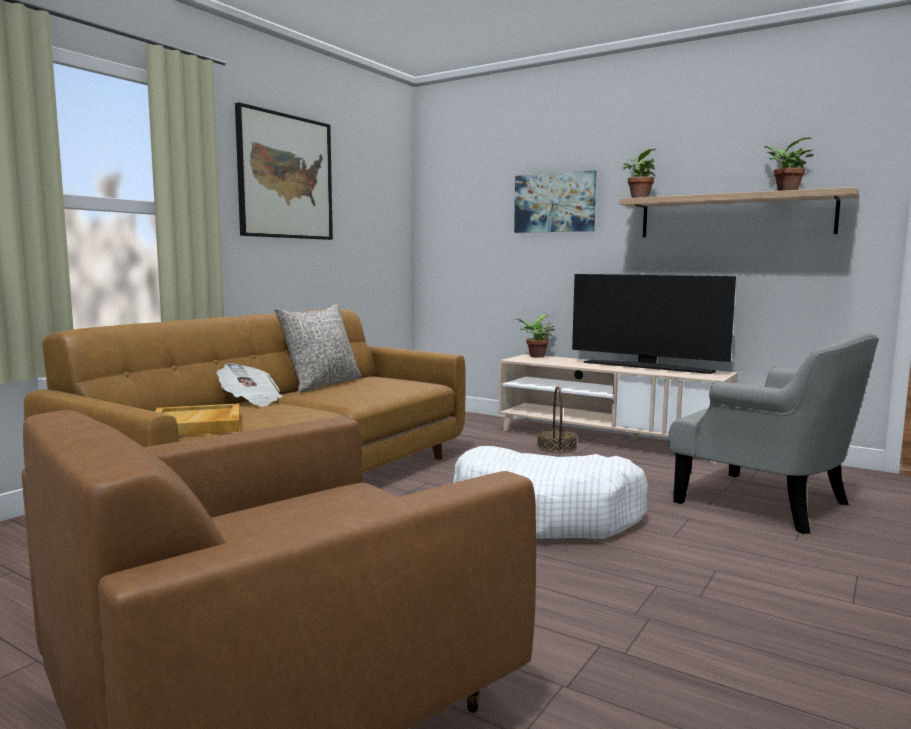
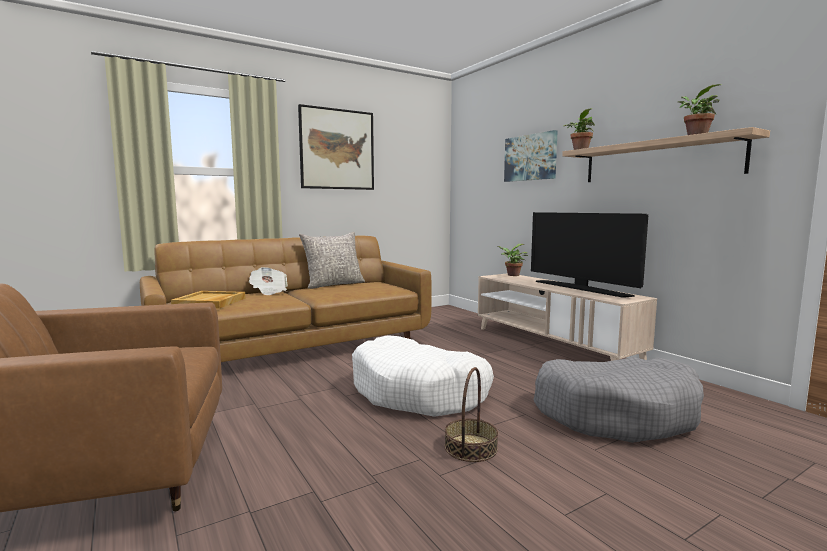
camera: 25 degrees right, 0 degrees up
(556, 447) = (503, 345): basket -> basket (471, 448)
(767, 503) = (616, 414): grey armchair -> grey dog bed

